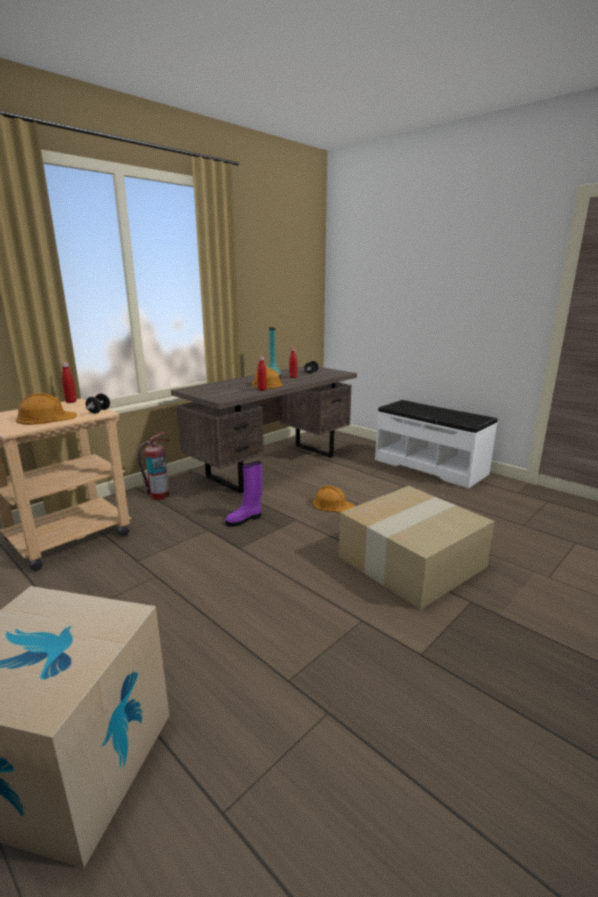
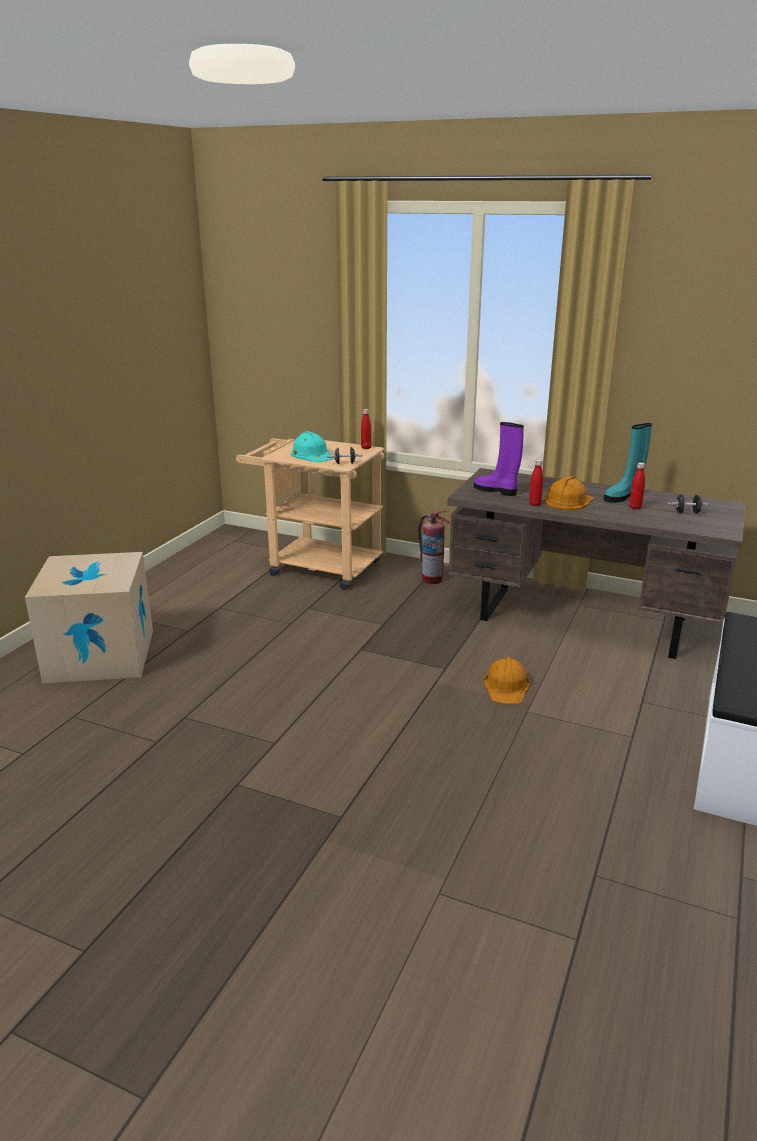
camera: 70 degrees right, 5 degrees up
(46, 418) = (312, 454): orange hard hat -> turquoise hard hat
(245, 519) = (420, 638): purple boot -> purple boot (496, 491)
(411, 560) = (406, 764): cardboard box -> none

